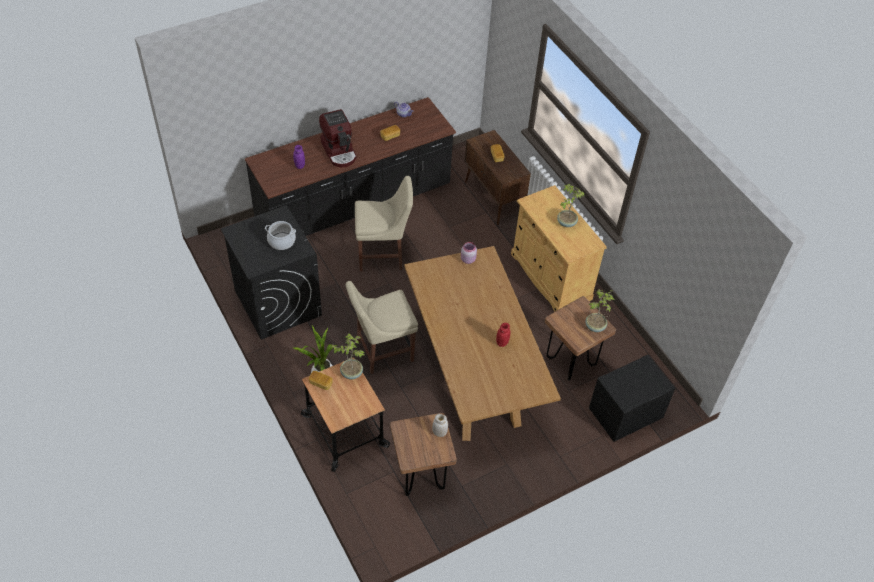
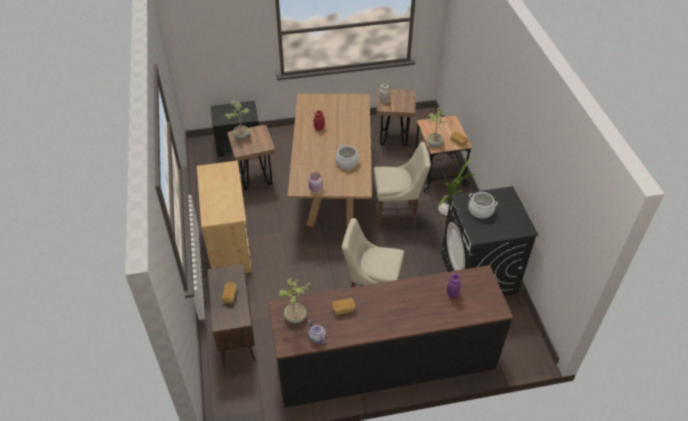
camera: 160 degrees left, 5 degrees down
(339, 151) = (405, 302): coffee machine -> none
(447, 300) = (347, 163): none -> cooking pot
(566, 222) = (216, 190): potted plant -> potted plant (295, 317)

